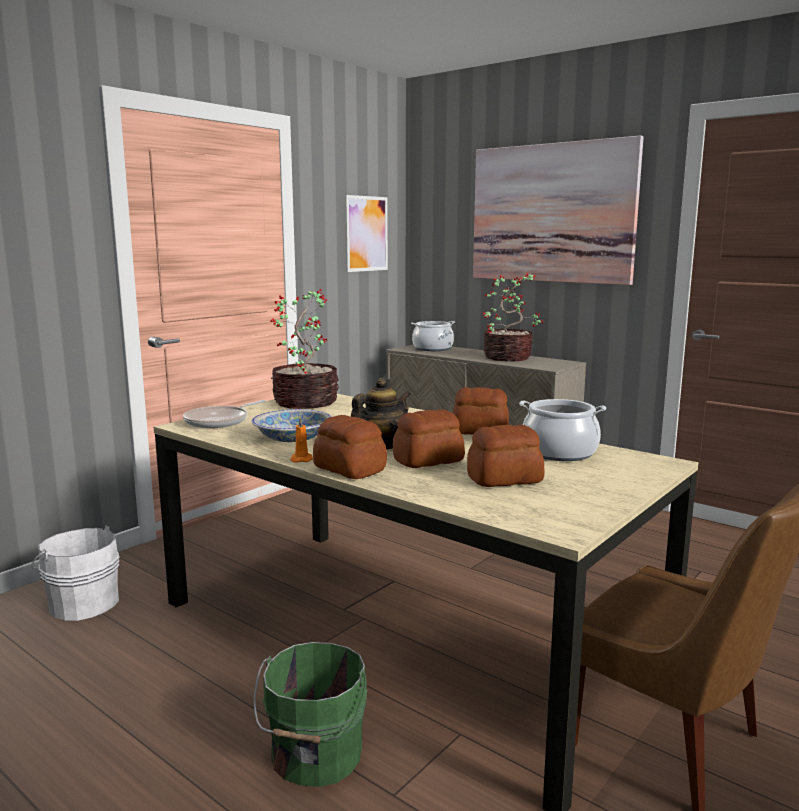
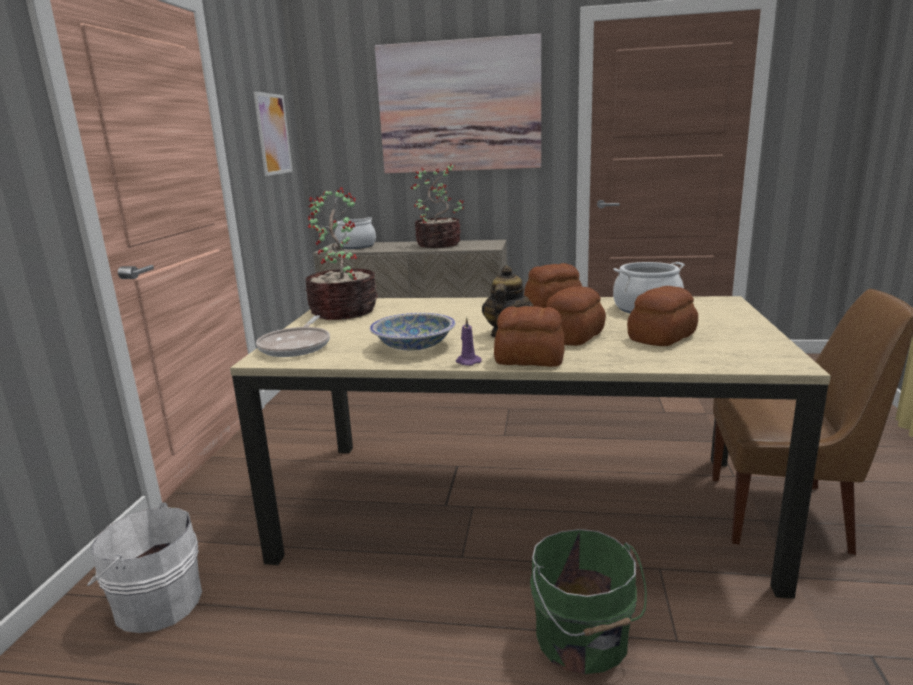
camera: 30 degrees left, 5 degrees up
(301, 459) = (467, 361): orange candle -> purple candle

